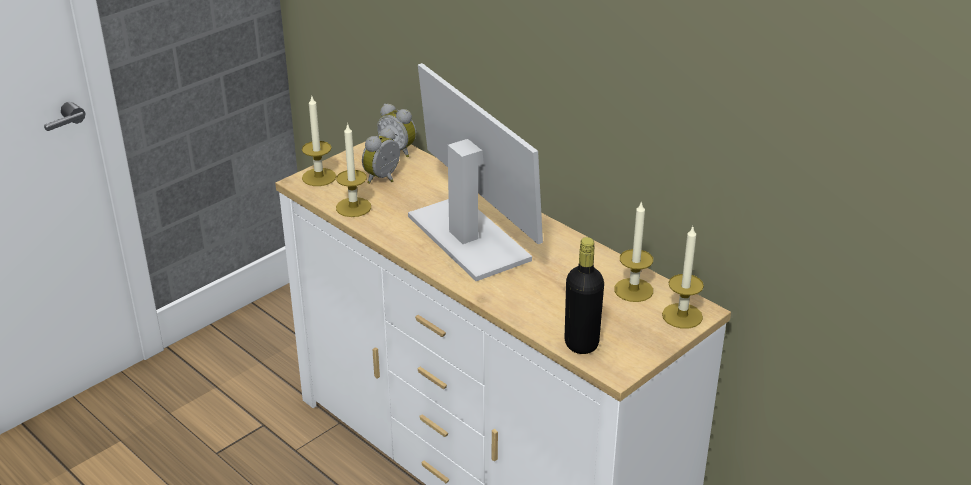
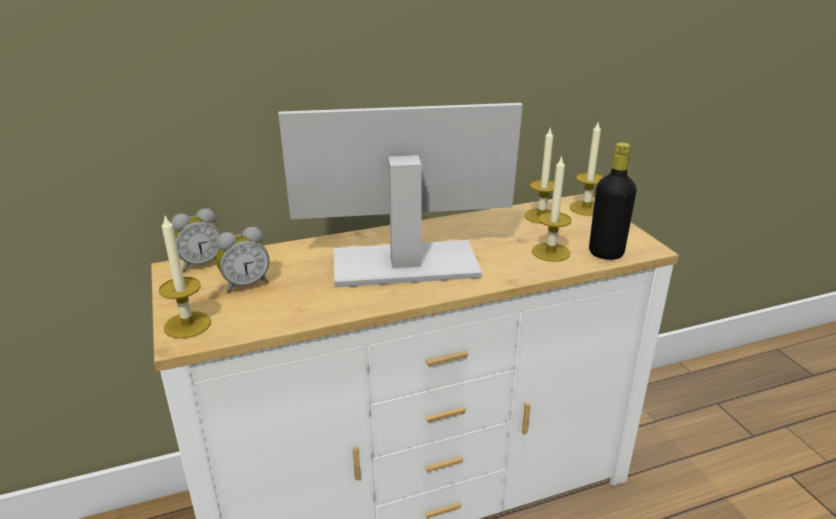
camera: 65 degrees left, 5 degrees down
(353, 207) = (280, 315): candle -> candle (550, 252)
(384, 179) = (245, 284): alarm clock -> alarm clock turned 90 degrees counterclockwise

